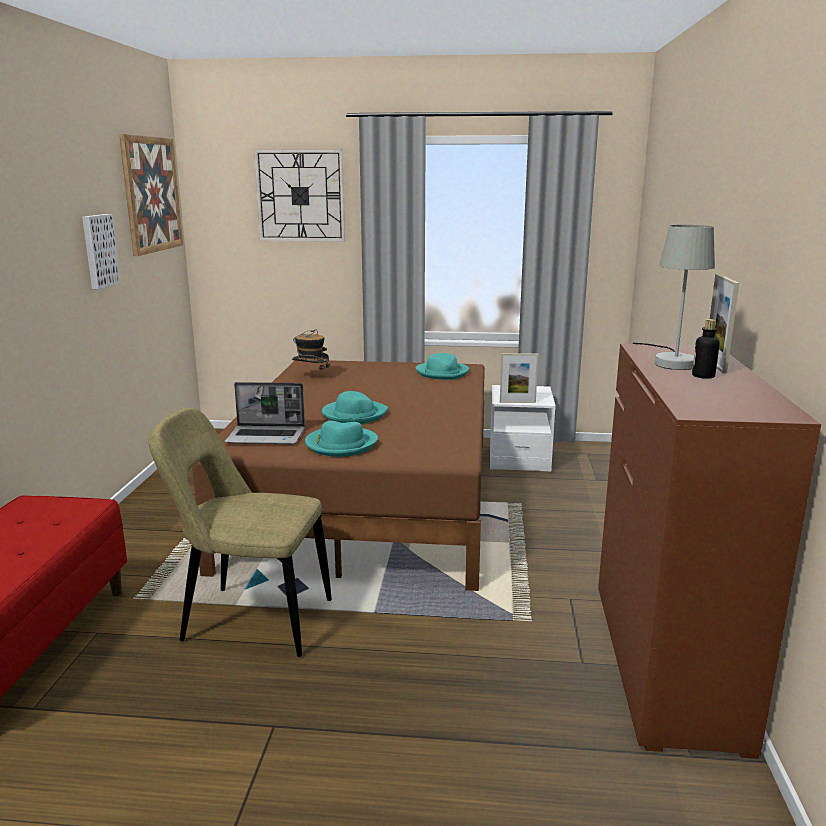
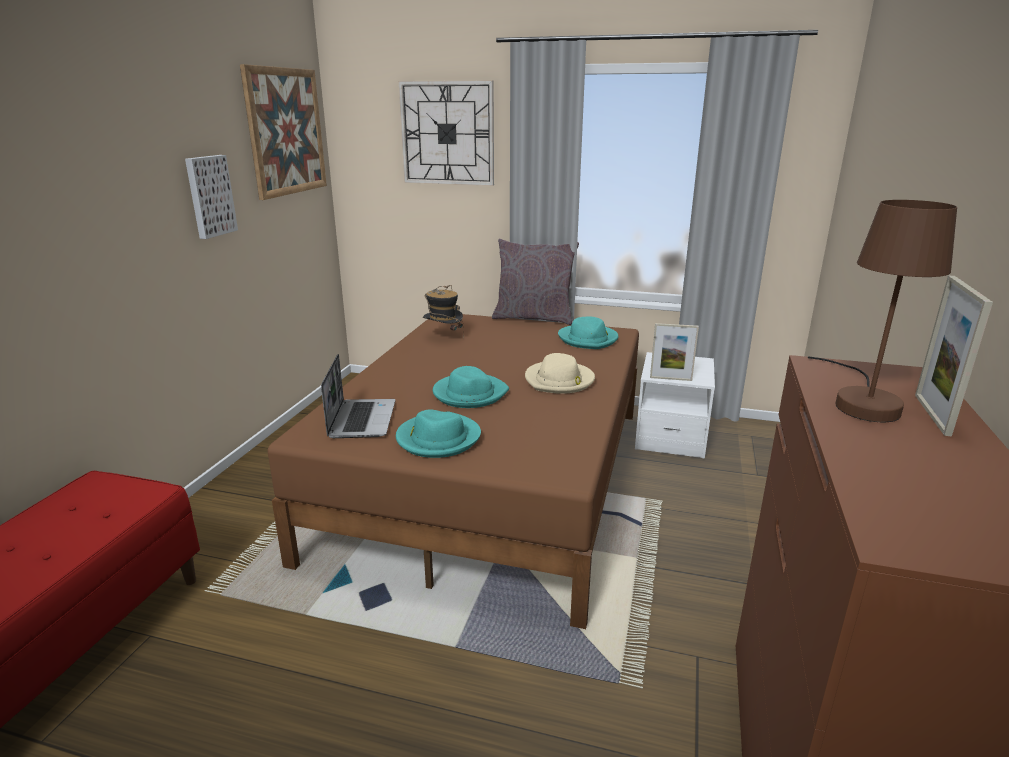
camera: 10 degrees right, 5 degrees up
(251, 620) = (315, 639): beige chair -> none
(267, 437) = (361, 419): laptop -> laptop turned 105 degrees counterclockwise
(388, 360) = (533, 318): none -> grey pillow
(428, 402) = (559, 381): none -> beige hat
(672, 361) = (863, 401): grey table lamp -> brown table lamp
(703, 376) = (911, 440): bottle -> none

